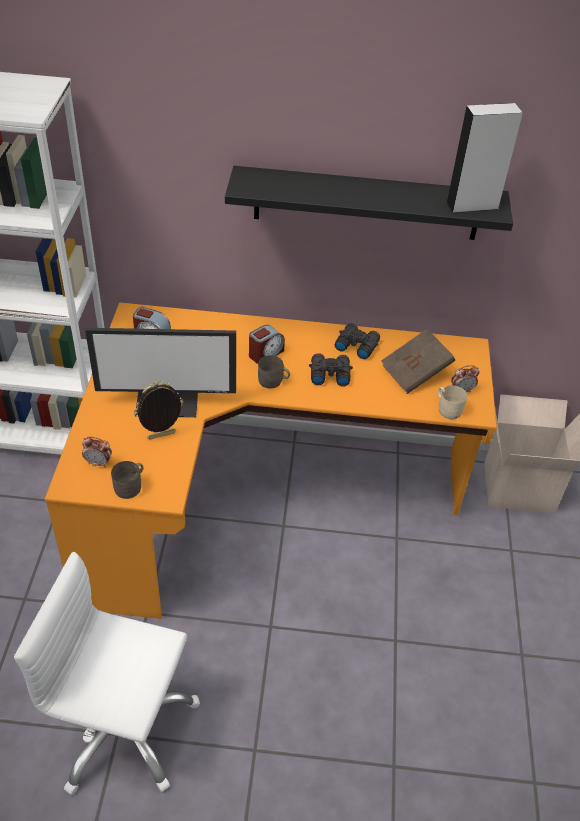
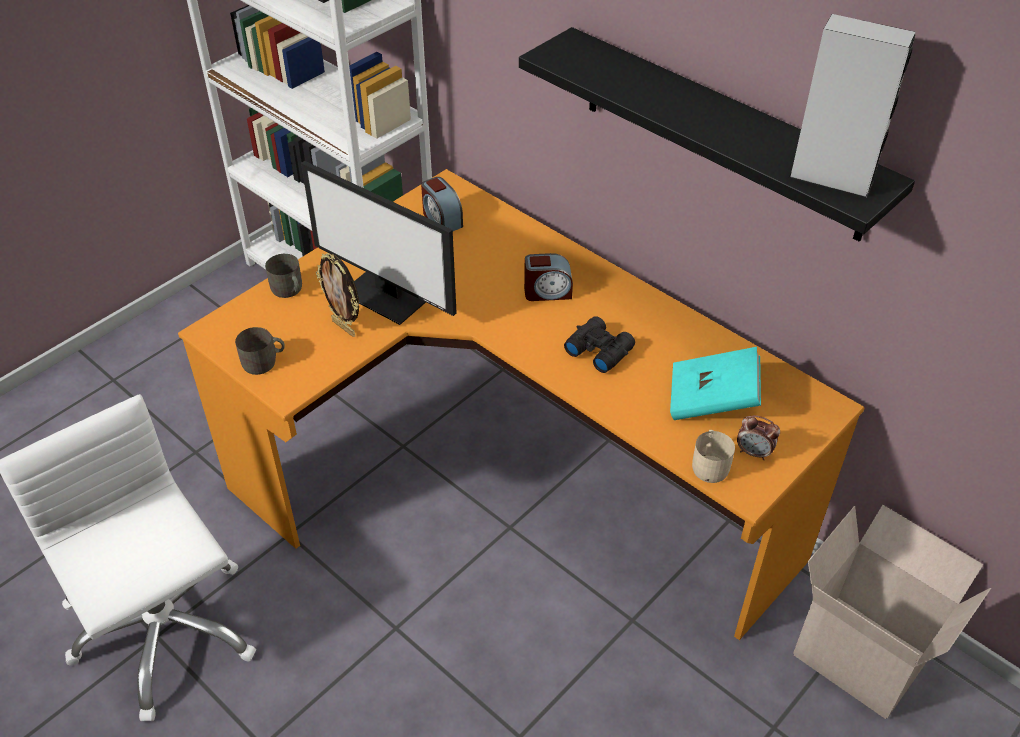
camera: 40 degrees right, 0 degrees up
(98, 463) = (259, 323): alarm clock -> none
(161, 436) = (344, 327): picture frame -> picture frame turned 150 degrees counterclockwise
(273, 381) = (524, 327): grey mug -> grey mug (288, 290)
(356, 345) = (669, 332): black binoculars -> none
(415, 373) = (712, 400): brown book -> turquoise book

